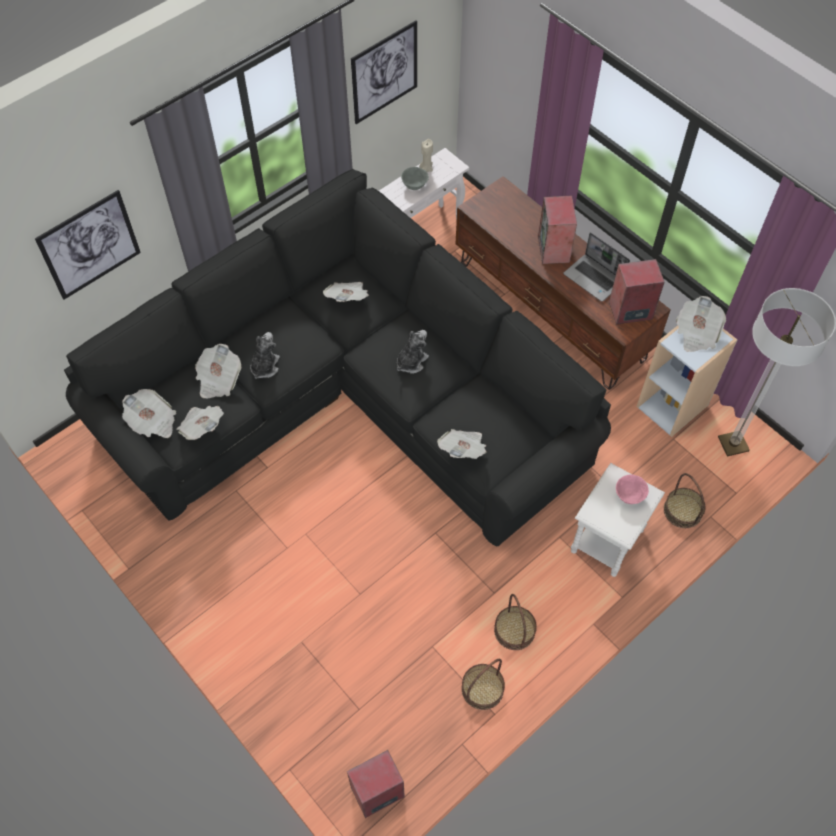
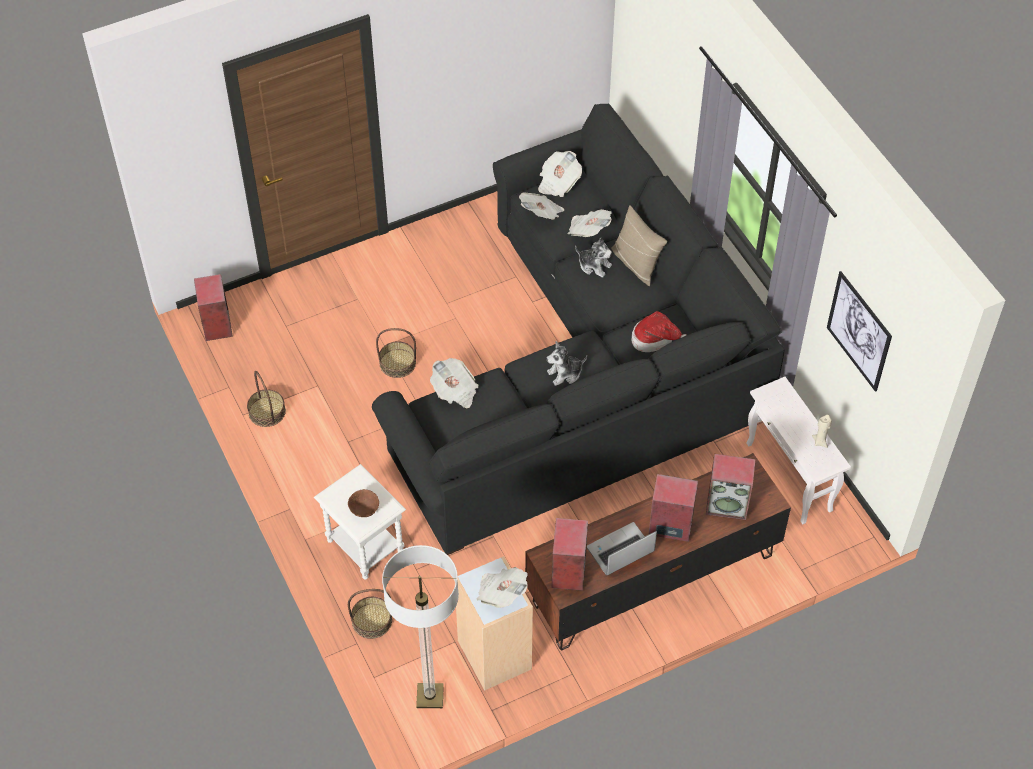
camera: 105 degrees right, 5 degrees down
(89, 245) = (673, 86): picture -> none
(255, 331) = (636, 264): none -> beige pillow
(348, 298) = (655, 339): newspaper -> hat
(411, 361) = (565, 373): plush toy -> plush toy turned 105 degrees clockwise
(414, 186) = (796, 425): grey bowl -> none
(514, 630) = (307, 447): basket -> basket (397, 363)
(516, 215) = (728, 504): none -> speaker
(629, 496) = (364, 511): pink bowl -> brown bowl

